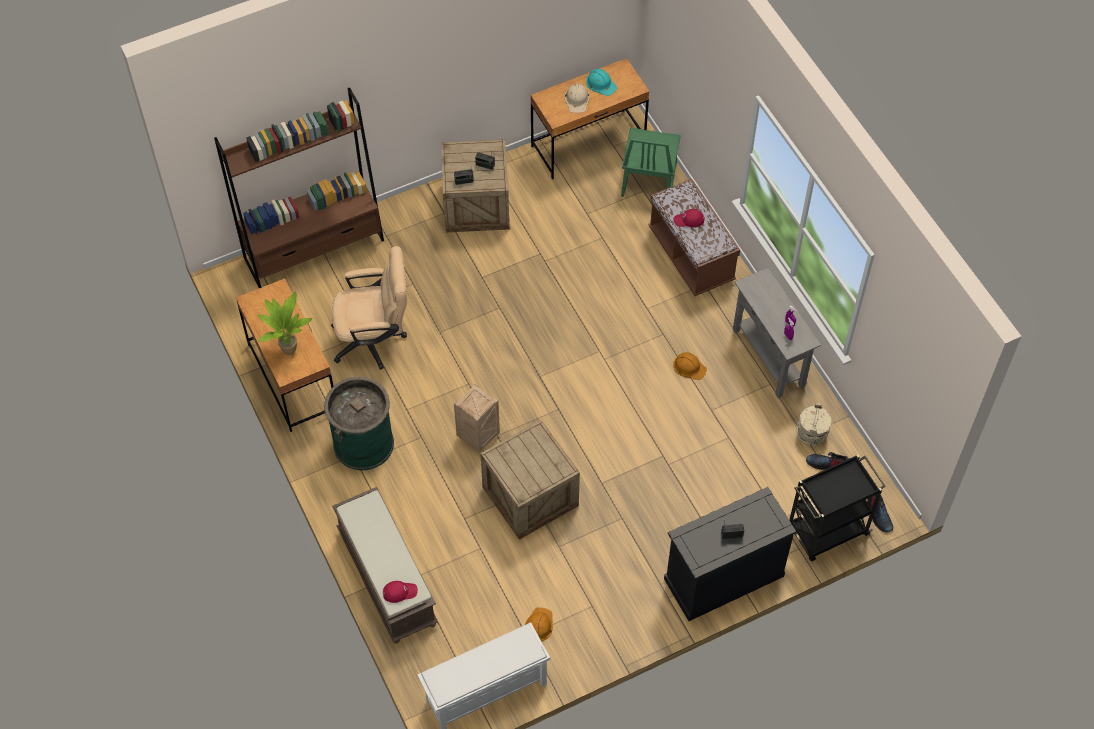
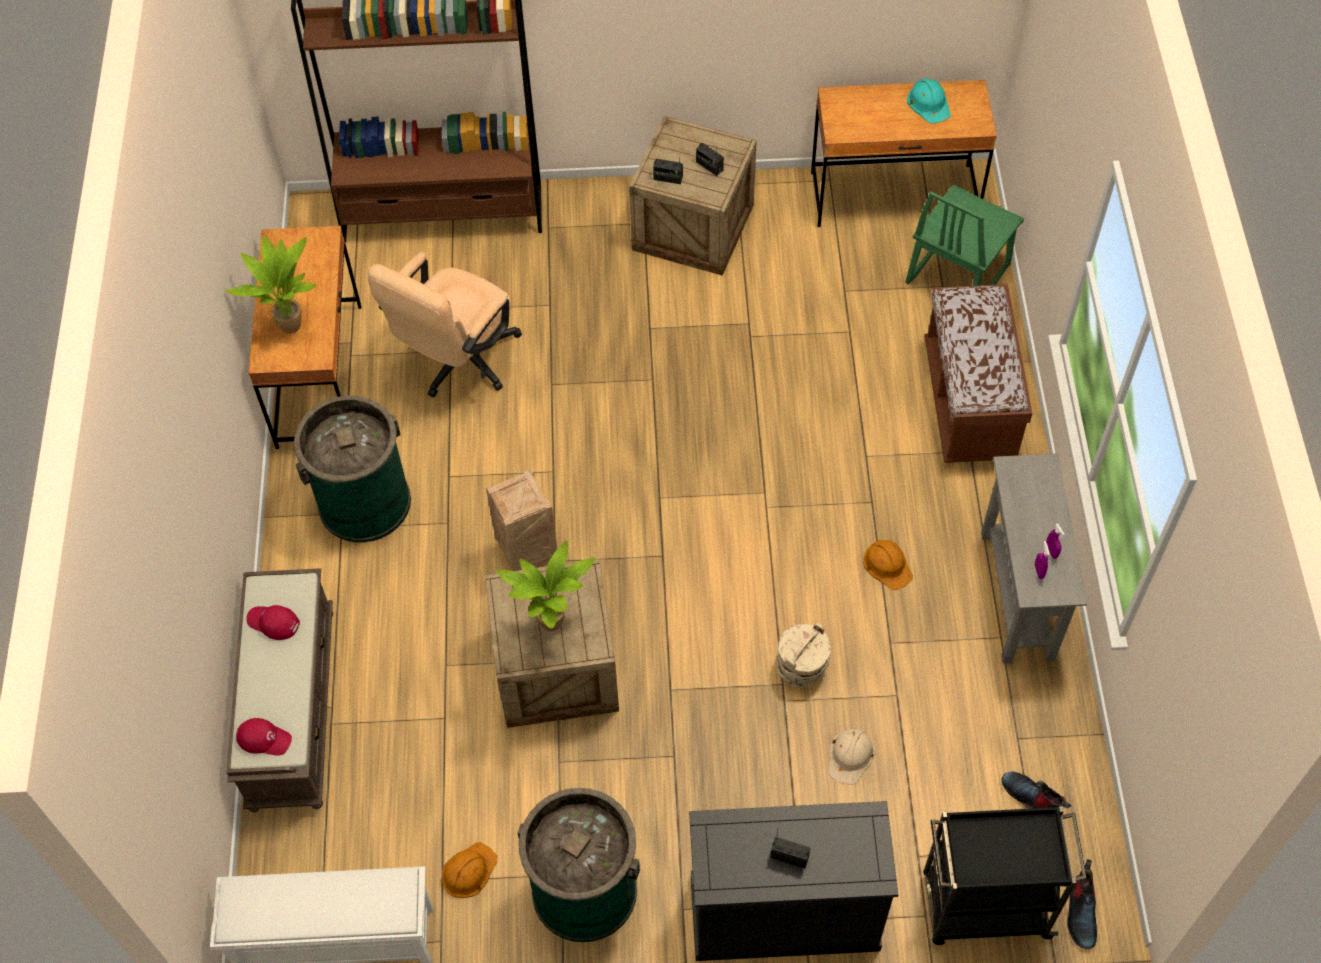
camera: 25 degrees right, 0 degrees up
(375, 340) = (457, 363): beige office chair -> beige office chair turned 105 degrees clockwise
(534, 466) = (553, 626): none -> potted plant
(577, 99) = (883, 114): beige hard hat -> beige hard hat (850, 756)
(609, 609) = (584, 890): none -> green trash can
(689, 220) = (972, 343): red cap -> red cap (273, 623)
(812, 433) = (1031, 739): beige bucket -> beige bucket (802, 667)

